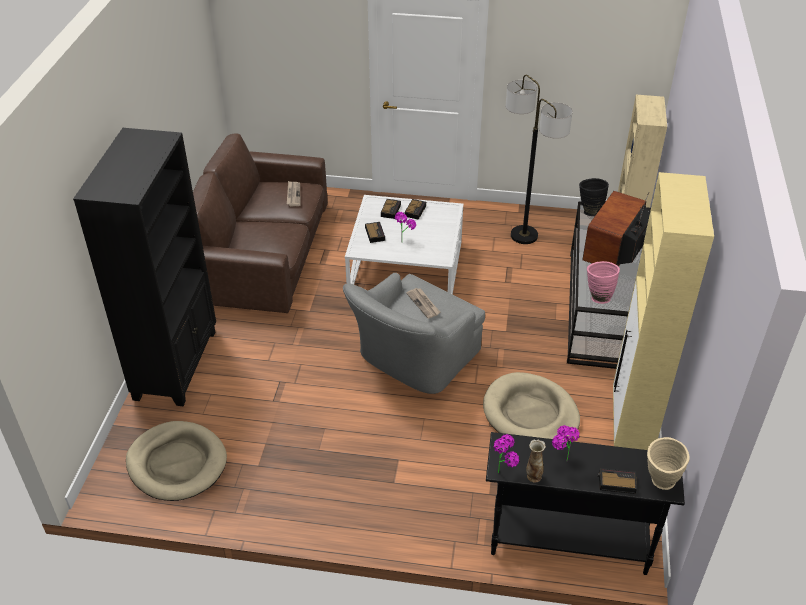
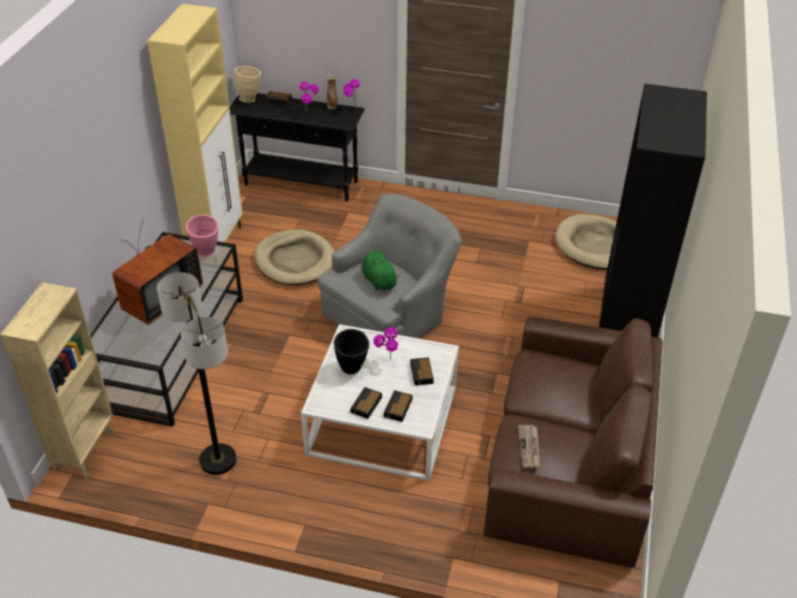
camera: 175 degrees left, 0 degrees up
(424, 304) = (378, 280): newspaper -> green plush toy
(589, 211) = (154, 355): black vase -> black vase (352, 370)

